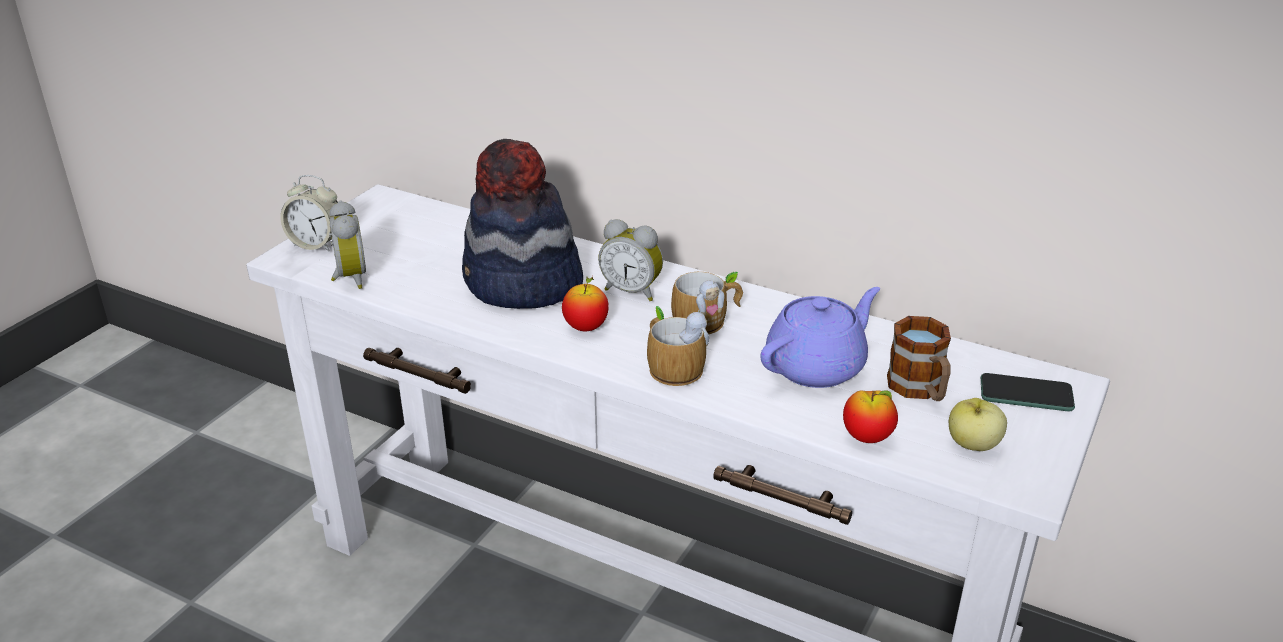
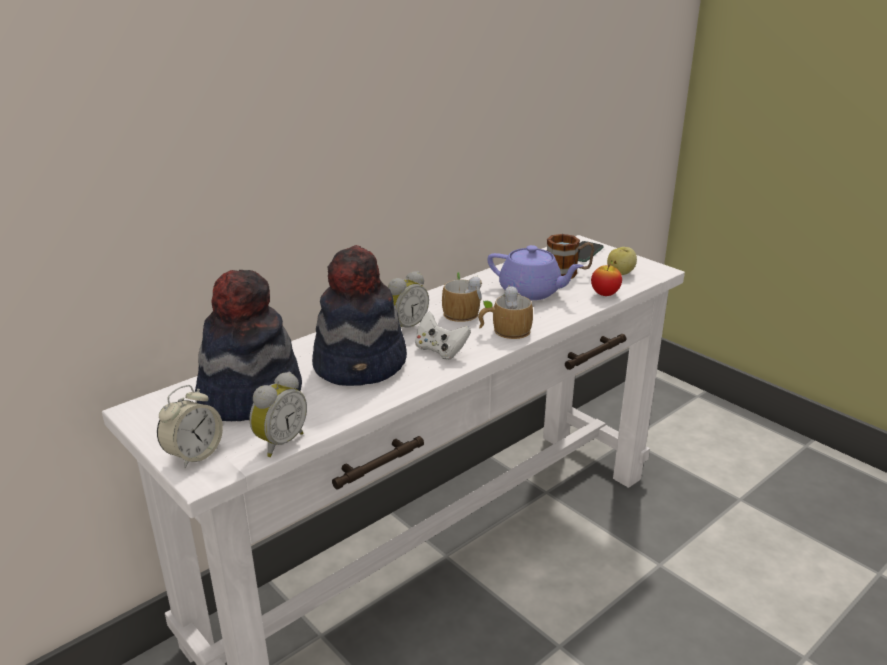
camera: 70 degrees left, 5 degrees down
(348, 278) = (279, 442): alarm clock -> alarm clock turned 120 degrees clockwise
(428, 241) = (250, 396): none -> hat
(586, 327) = (440, 351): apple -> white game controller
(817, 366) = (531, 292): purple teapot -> purple teapot turned 135 degrees clockwise

